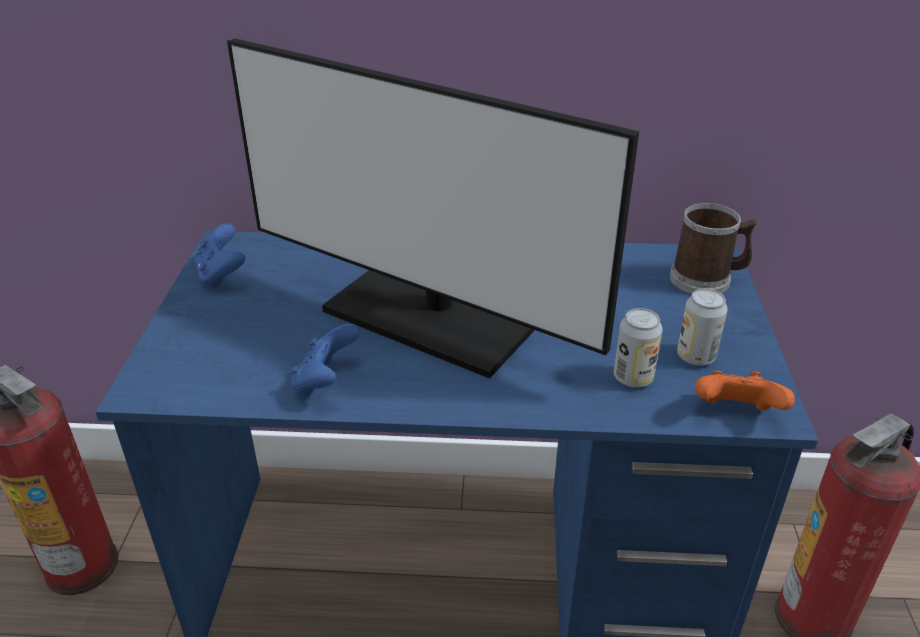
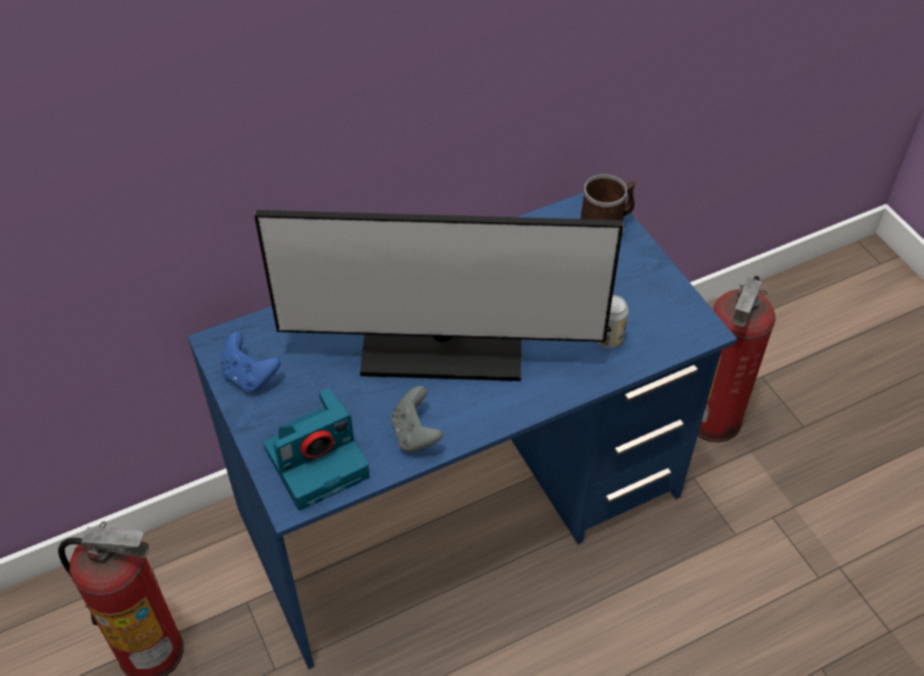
camera: 30 degrees left, 15 degrees up
(205, 365) = (318, 460): none -> camera
(325, 381) = (415, 434): blue game controller -> grey game controller
(695, 356) = (636, 303): can -> none
(735, 413) = (683, 340): orange game controller -> none

